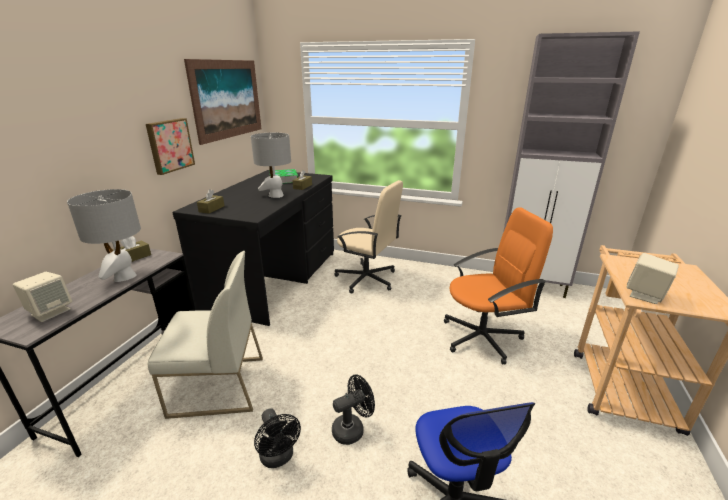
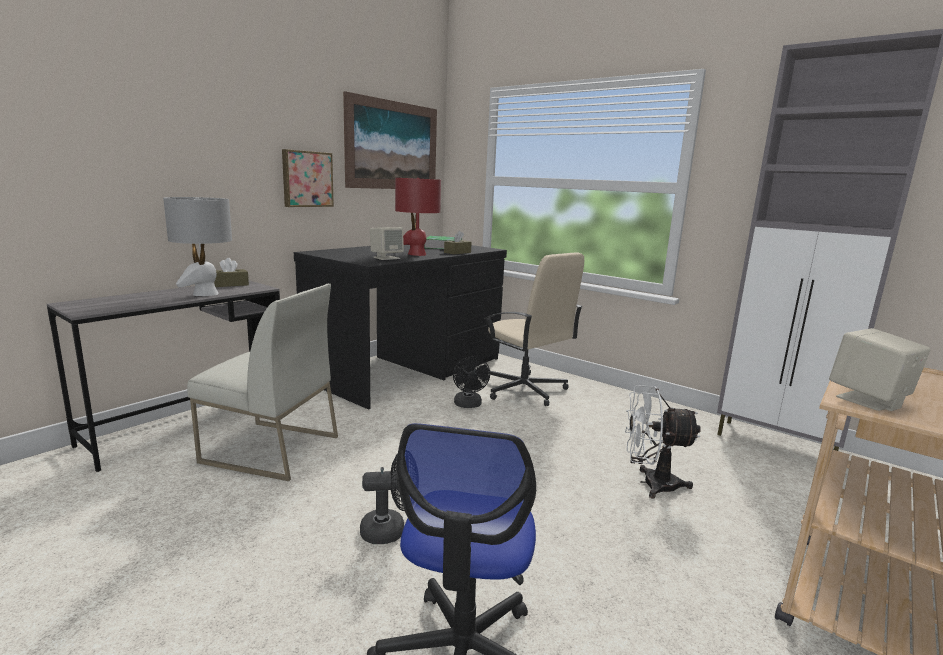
camera: 20 degrees right, 10 degrees down
(51, 312) = (116, 303): beige speaker -> beige speaker (386, 258)
(211, 209) = (334, 254): brown tissue box -> none
(276, 195) = (417, 254): grey table lamp -> red table lamp
(279, 458) = (282, 532): black fan -> black fan (468, 405)
(482, 337) = (650, 483): orange office chair -> white fan

